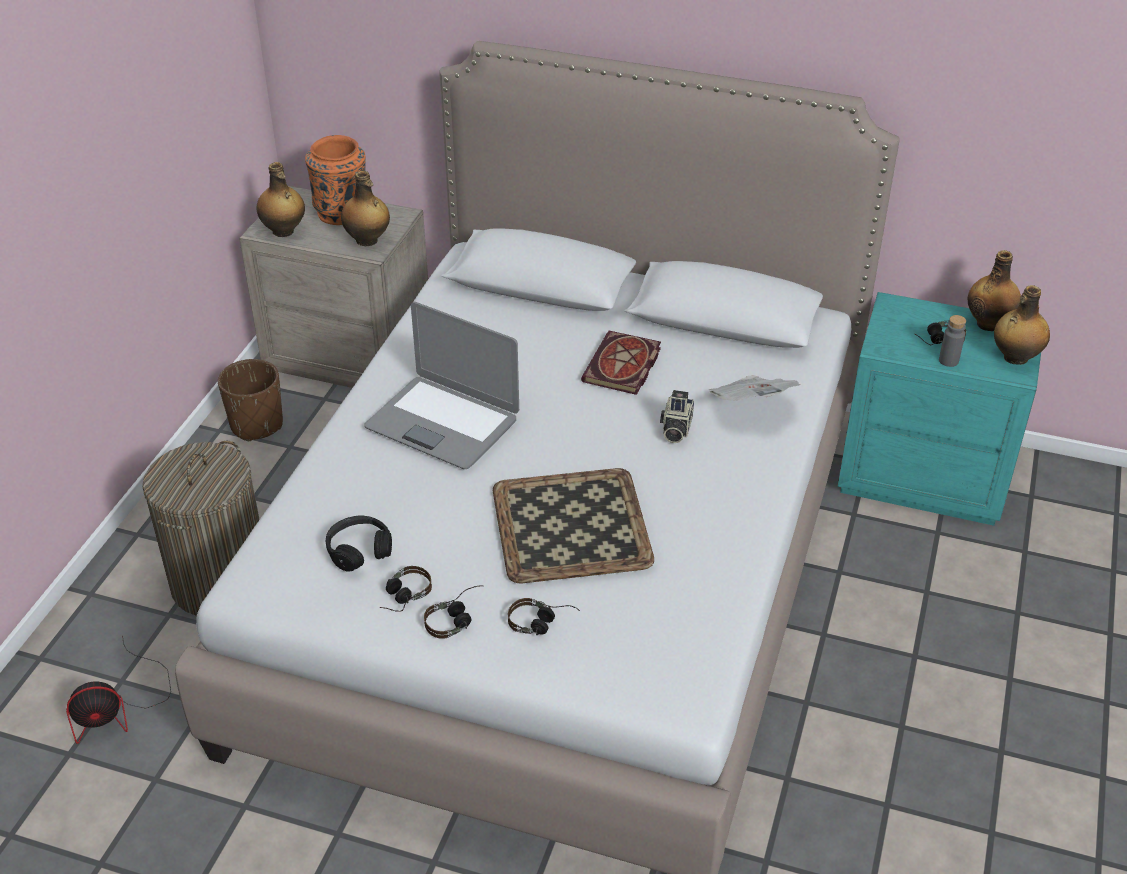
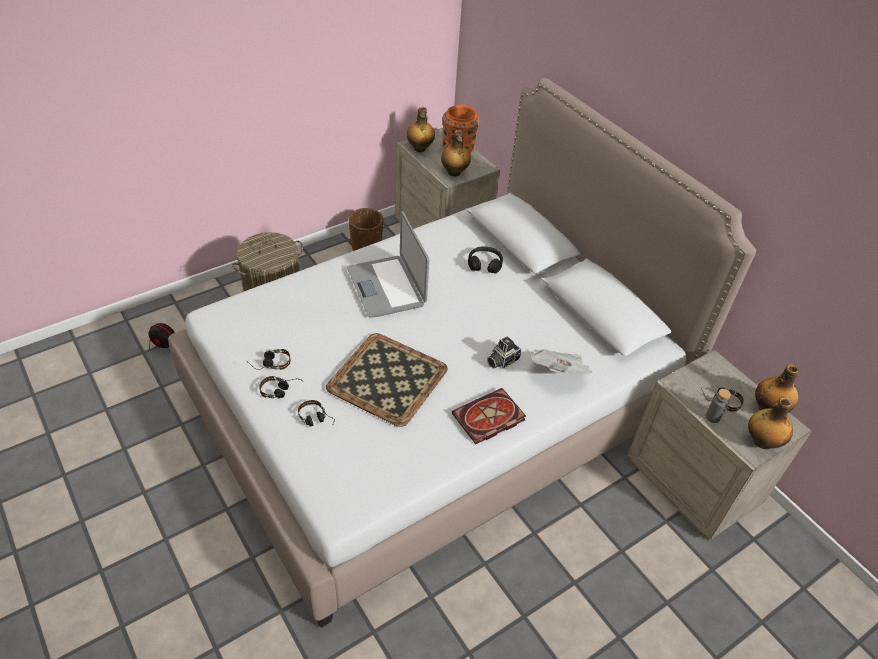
camera: 35 degrees right, 5 degrees up
(359, 550) = (276, 327): black headphones -> black headphones (484, 264)
(623, 367) = (512, 310): book -> book (488, 419)
(923, 475) = (693, 481): turquoise nightstand -> beige nightstand

